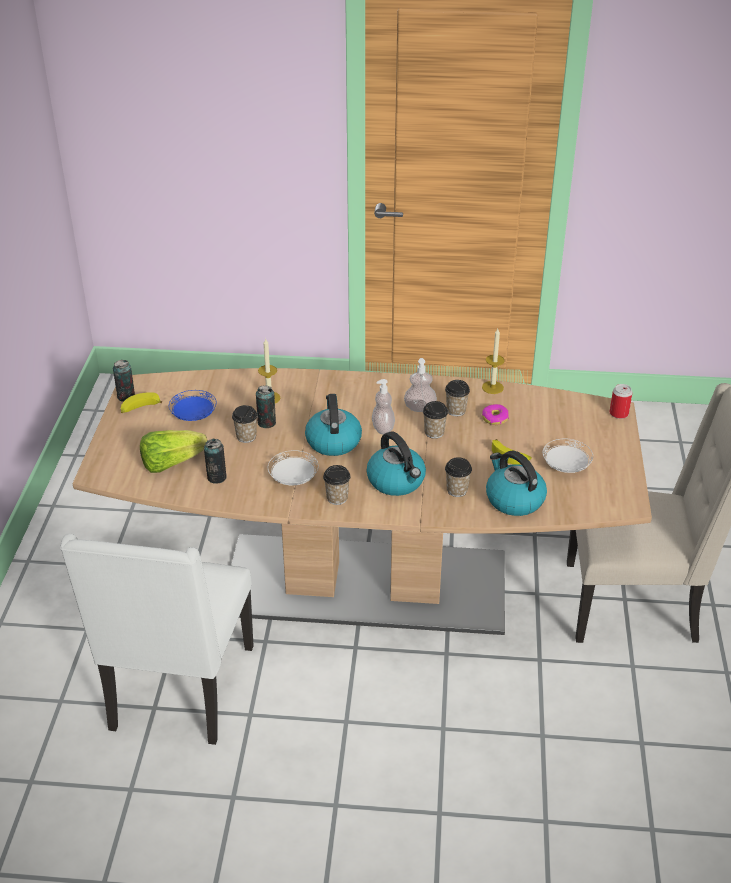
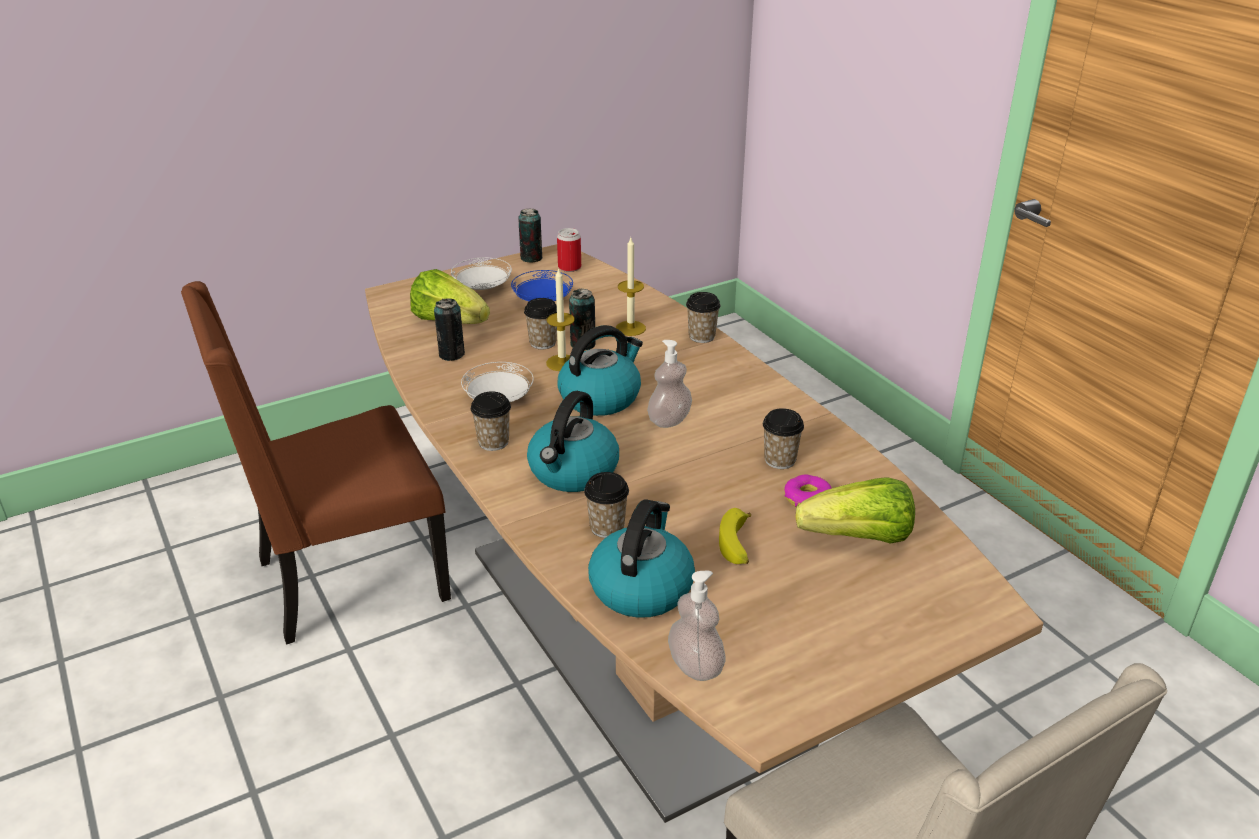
camera: 55 degrees right, 5 degrees down
(140, 409) = (520, 272): banana -> none
(179, 690) = (347, 580): white chair -> brown chair
(420, 408) = (747, 430): soap dispenser -> soap dispenser (695, 666)
(434, 432) = (709, 461): cup -> cup (701, 336)
(492, 387) = (875, 470): candle -> candle (562, 363)
(538, 419) = (858, 538): none -> lettuce
(566, 466) = (778, 610): white plate -> white plate (483, 288)
(618, 413) = (987, 616): can -> can (569, 267)

